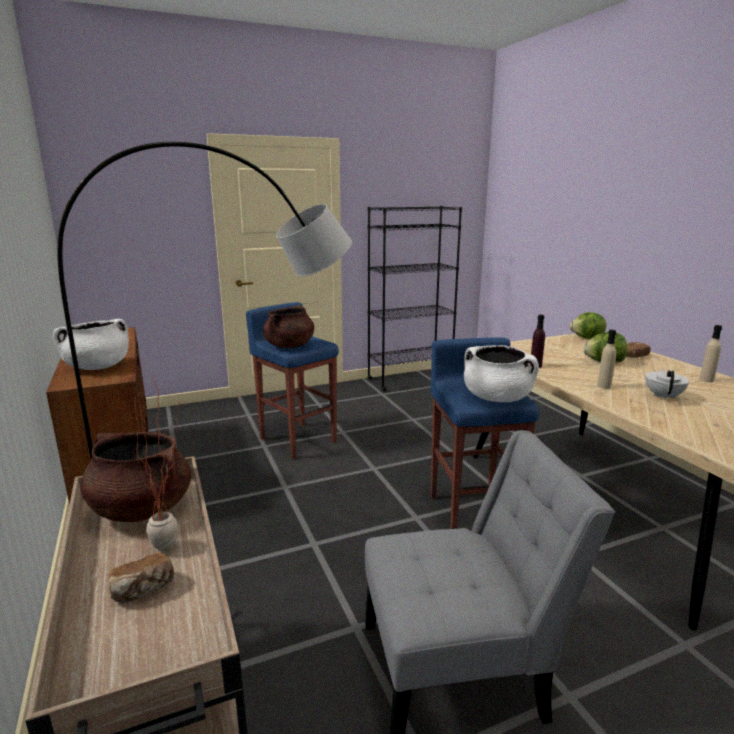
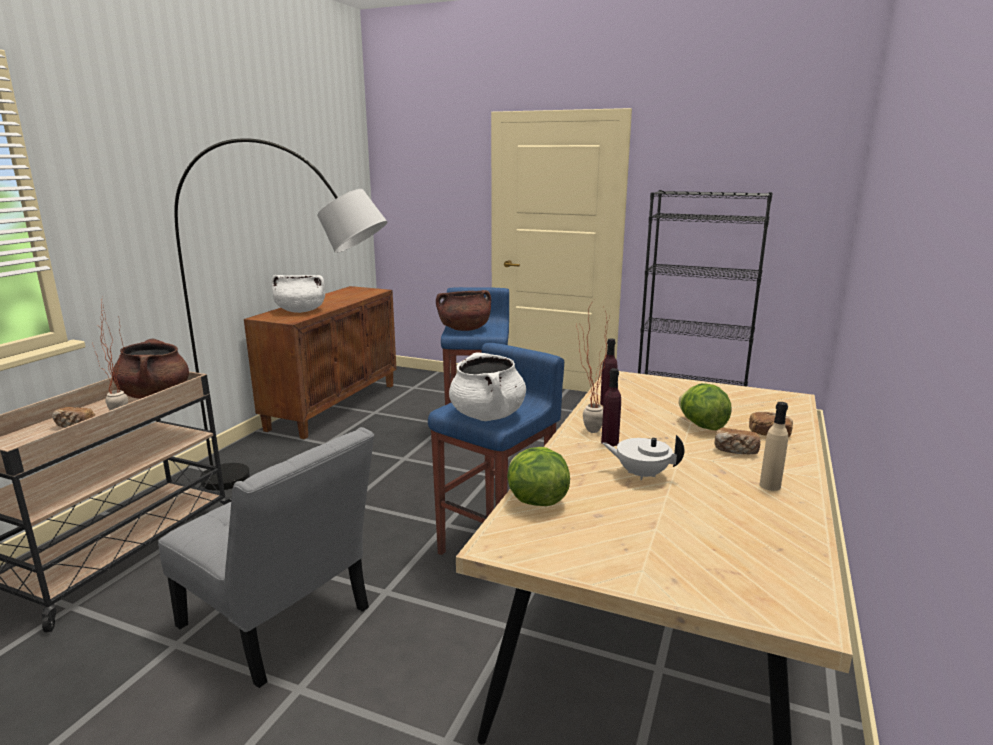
camera: 45 degrees right, 0 degrees up
(577, 385) = (586, 431): none -> potted plant
(587, 338) = (779, 400): lettuce -> lettuce (535, 501)
(604, 386) = (610, 442): beige bottle -> purple bottle
(650, 369) = (735, 451): none -> bread
(663, 396) = (641, 474): white teapot -> white teapot turned 135 degrees counterclockwise

